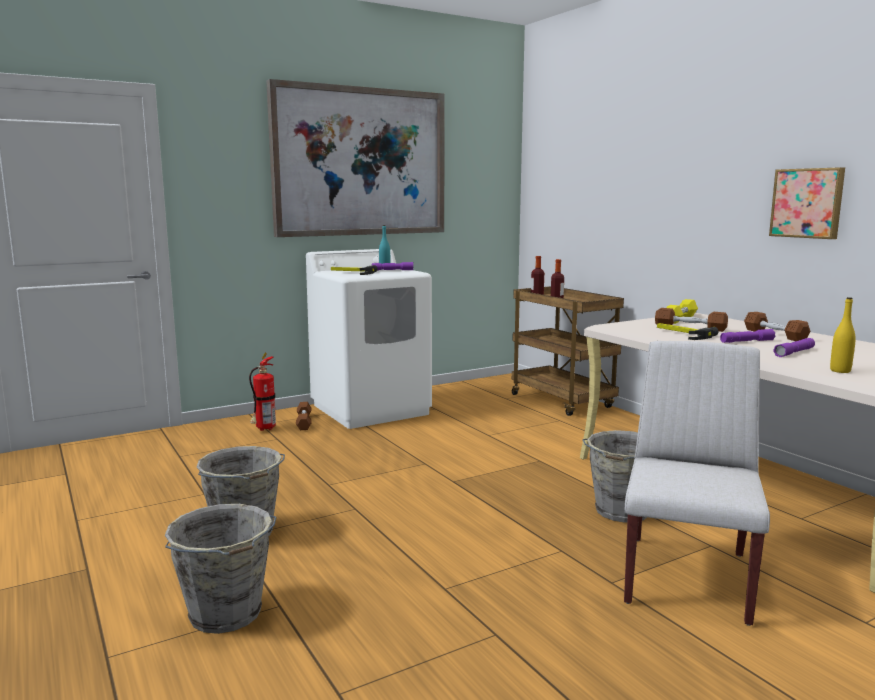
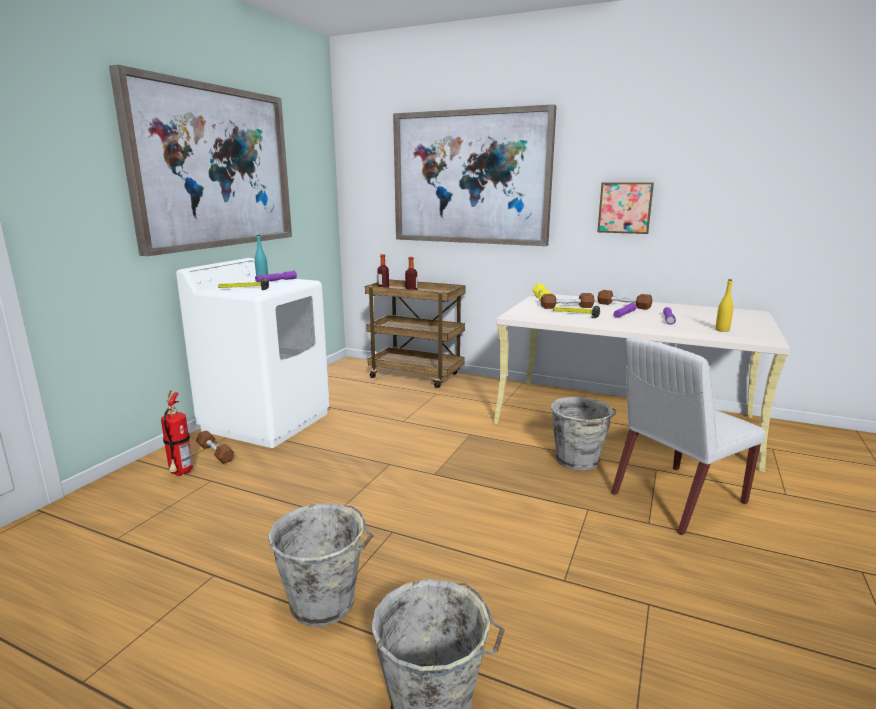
camera: 35 degrees left, 5 degrees up
(638, 169) = (470, 178): none -> picture
(686, 576) = (676, 499): white chair -> white chair turned 105 degrees counterclockwise

